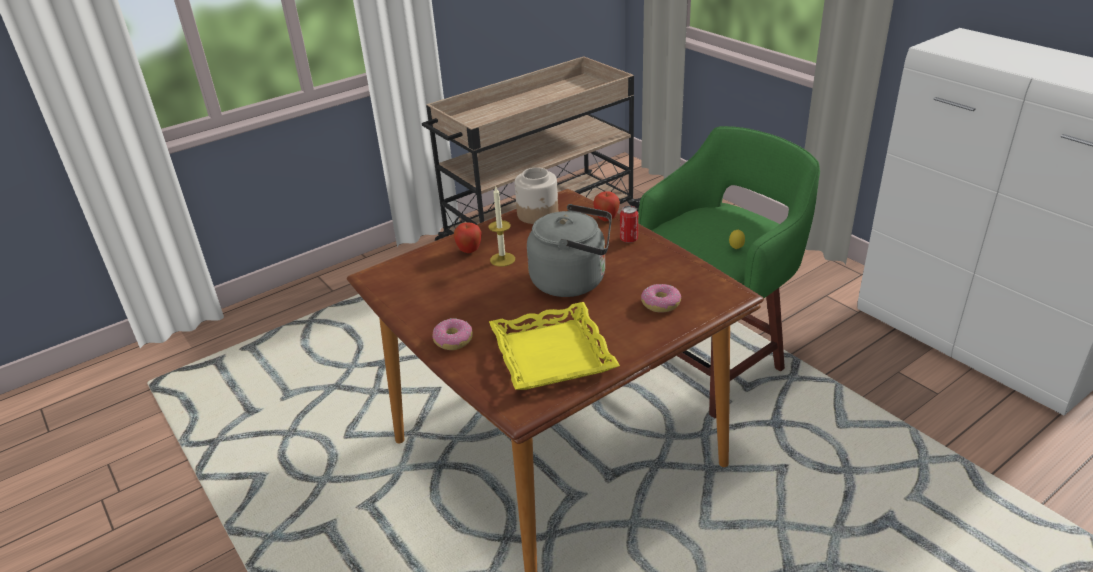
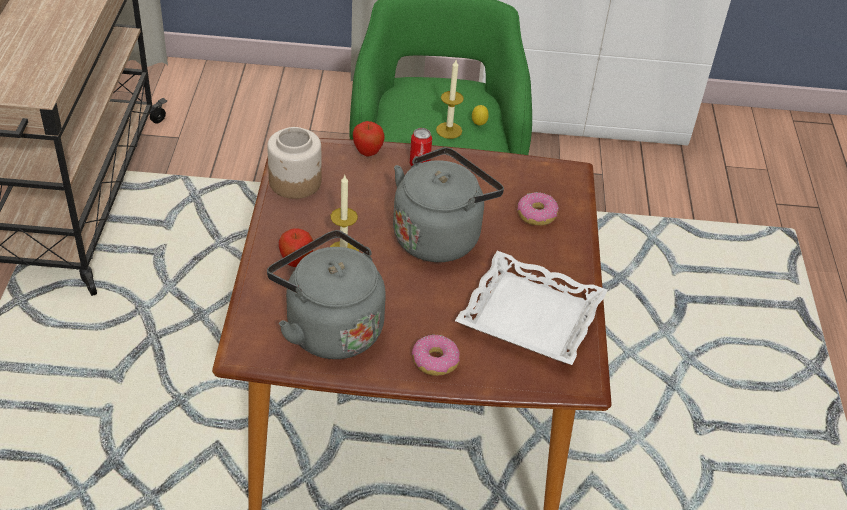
camera: 55 degrees left, 10 degrees up
(429, 290) = (329, 327): none -> grey kettle
(551, 354) = (530, 316): yellow tray -> white tray
(707, 242) = (449, 130): none -> candle

